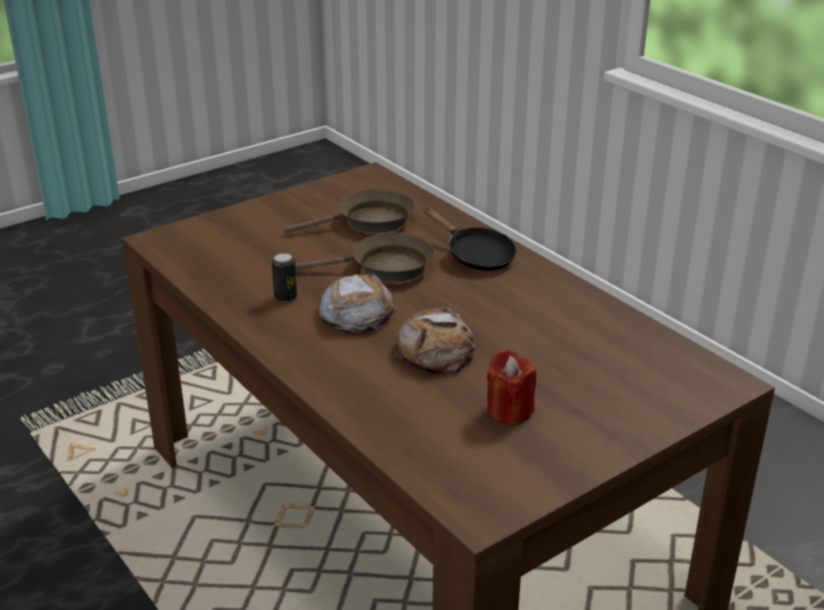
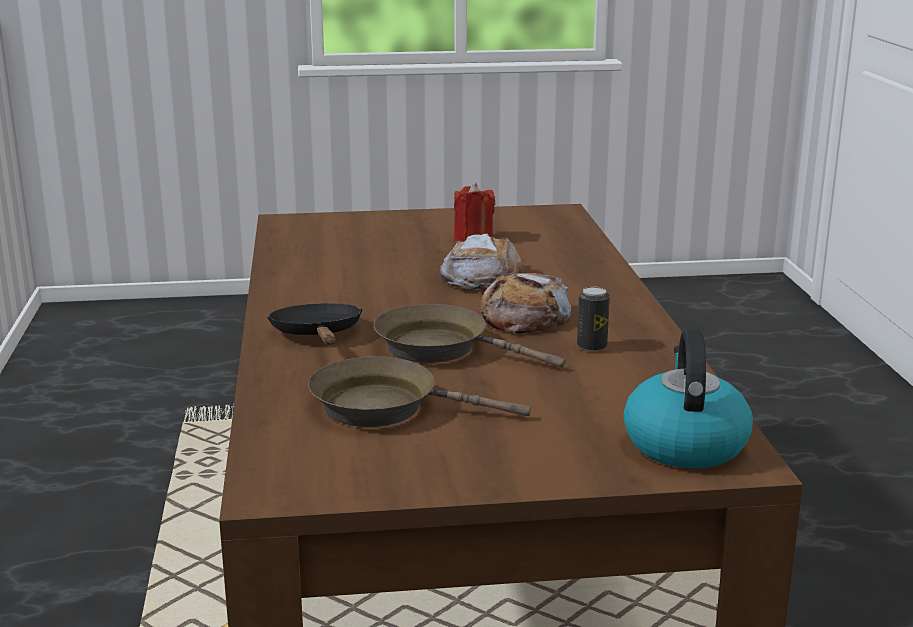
camera: 150 degrees left, 10 degrees down
(190, 242) = (684, 443): none -> kettle

